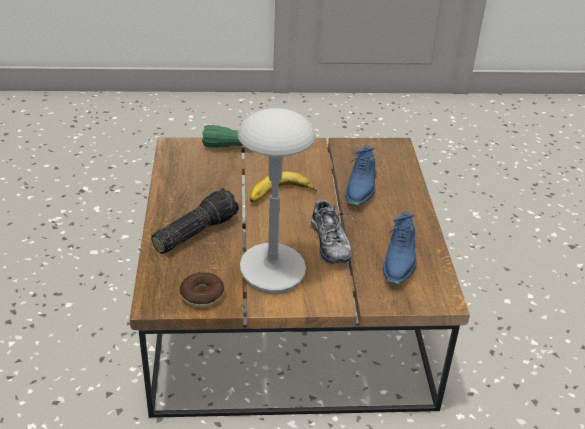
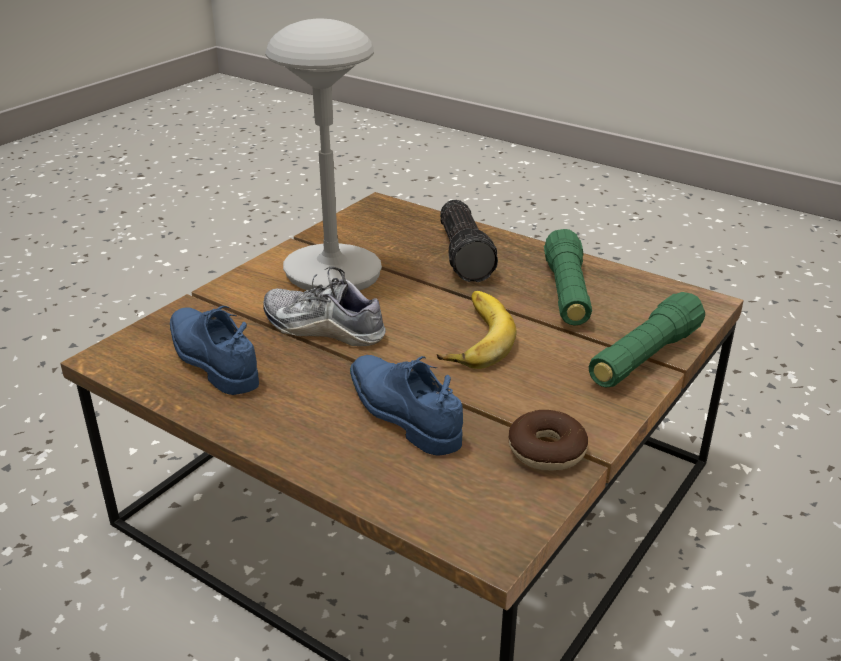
camera: 130 degrees right, 5 degrees down
(202, 295) = (355, 227): donut -> donut (546, 450)
(205, 184) = (567, 293): none -> green flashlight

